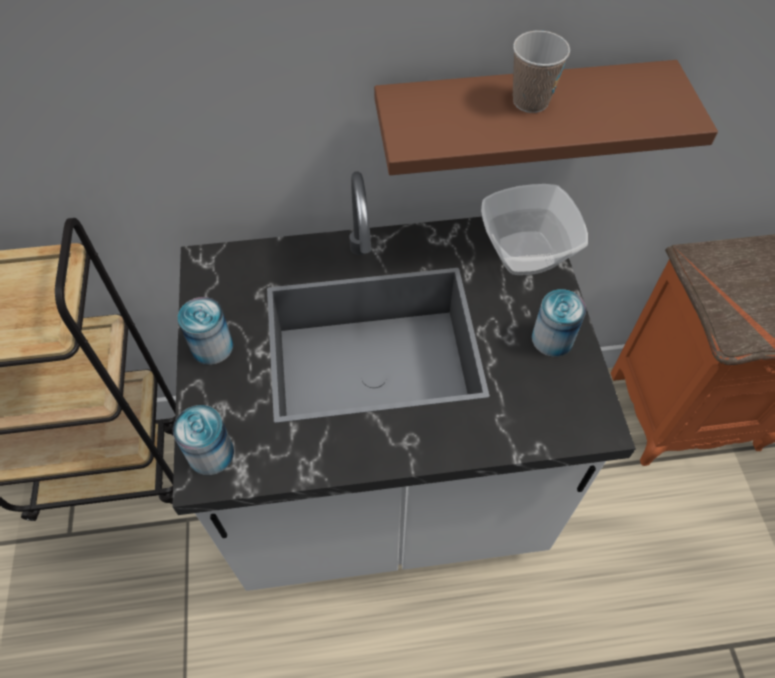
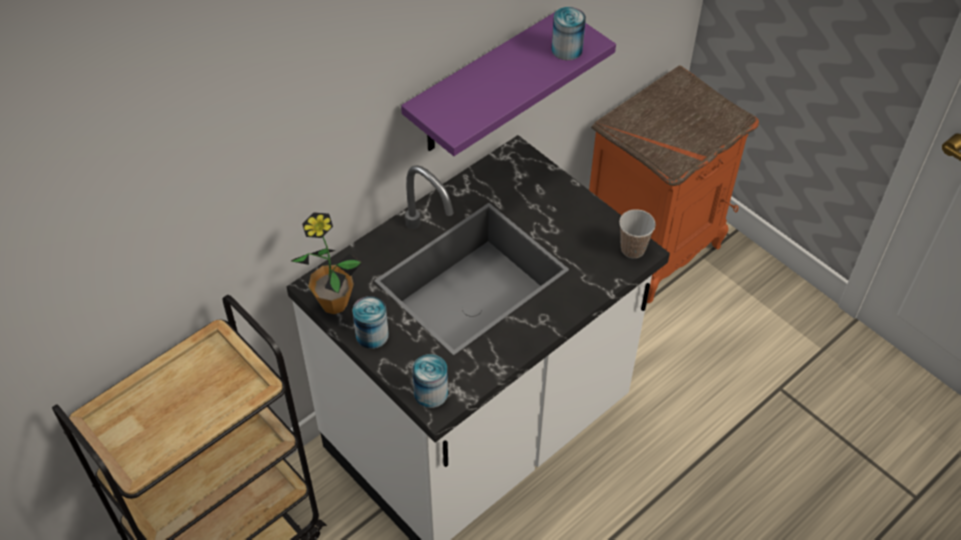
camera: 35 degrees left, 5 degrees down
(207, 290) = (334, 303): none -> potted plant
(519, 119) = (484, 84): brown shelf -> purple shelf
(527, 254) = (525, 172): bowl -> none
(530, 101) = (502, 72): cup -> cup (632, 249)
(552, 339) = (579, 216): can -> can (566, 49)

